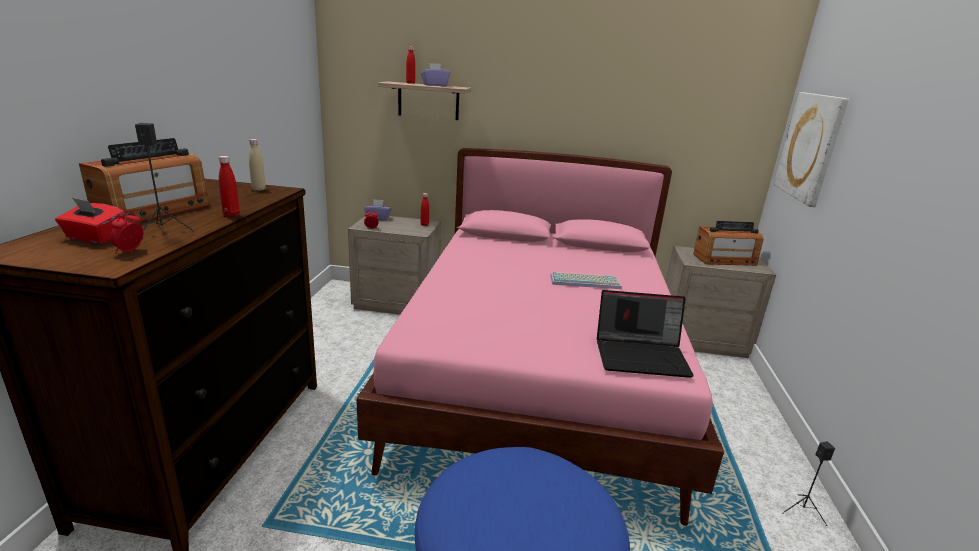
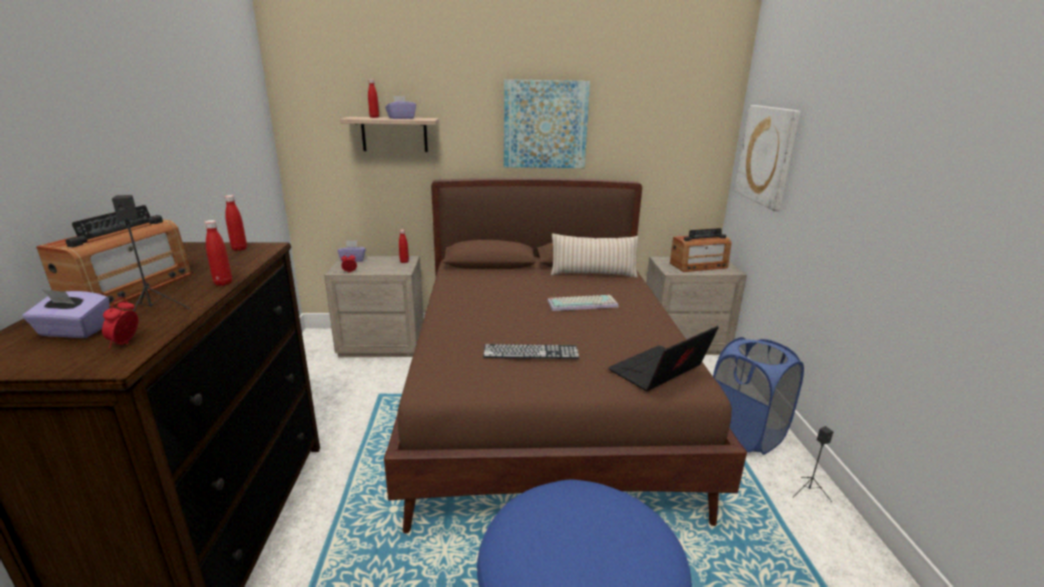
camera: 10 degrees left, 0 degrees up
(95, 238) = (74, 331): red tissue box -> purple tissue box
(258, 189) = (239, 249): beige bottle -> red bottle
(516, 319) = (530, 352): none -> keyboard
(538, 377) = (544, 402): pink bed -> brown bed
(576, 100) = (545, 124): none -> picture
(606, 255) = (593, 274): none -> beige pillow
(642, 356) = (658, 372): laptop -> laptop turned 150 degrees clockwise
(744, 440) = (745, 434): none -> blue laundry basket

